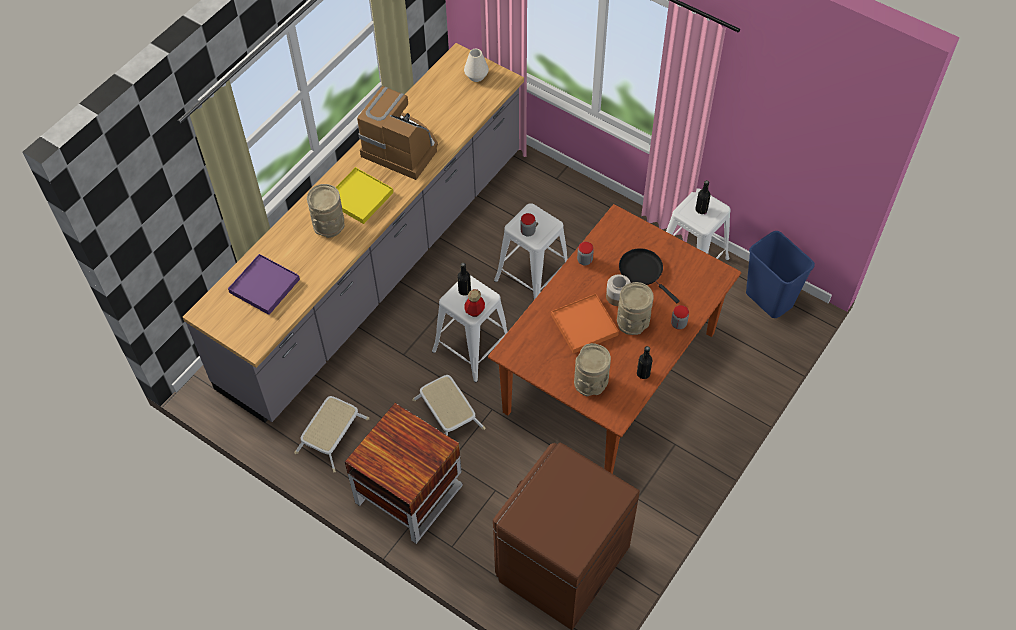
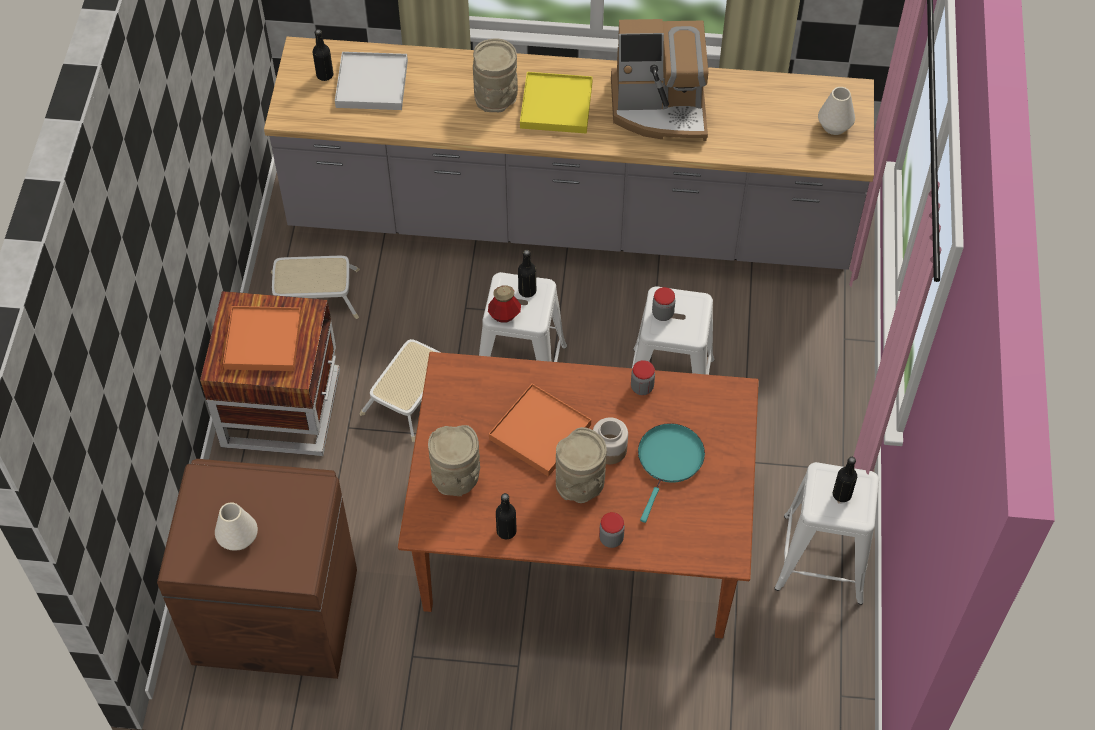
camera: 60 degrees right, 0 degrees up
(235, 309) = (325, 75): none -> black bottle
(265, 286) = (372, 84): purple tray -> white tray
(401, 148) = (660, 108): coffee machine -> coffee machine turned 90 degrees clockwise
(403, 453) = (263, 341): none -> orange tray
(573, 516) = (238, 538): none -> white vase
(643, 271) = (669, 461): black frying pan -> turquoise frying pan
(770, 299) = (829, 686): blue trash can -> none

